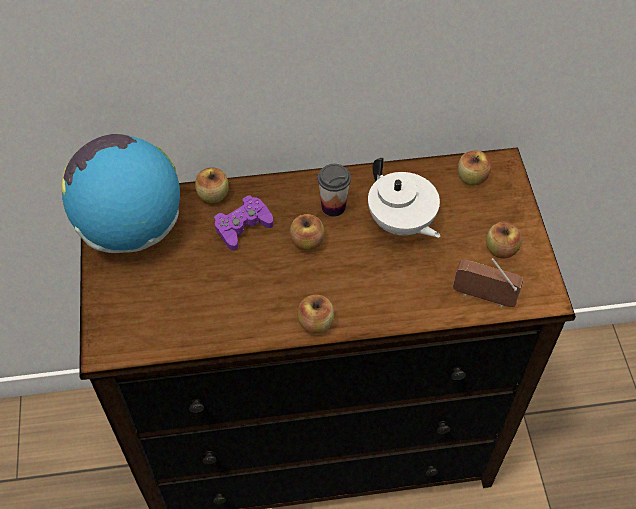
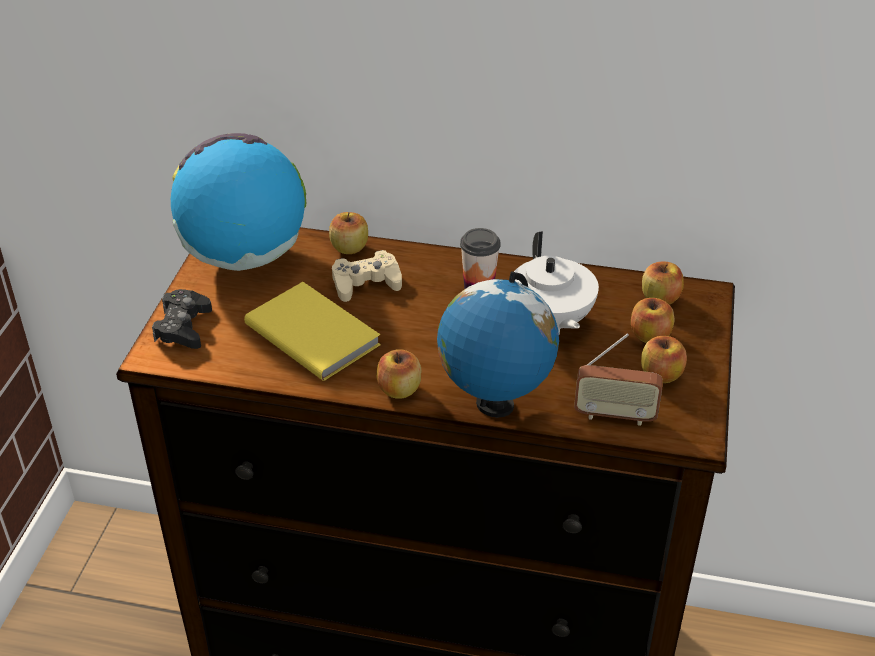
camera: 20 degrees right, 15 degrees down
(114, 315) = (183, 327): none -> black game controller
(224, 288) = (313, 333): none -> yellow book
(243, 226) = (366, 283): purple game controller -> beige game controller
(307, 242) = (431, 313): apple -> apple (650, 336)
(393, 315) = (494, 404): none -> globe
(483, 297) = (615, 415): radio -> radio turned 150 degrees clockwise

